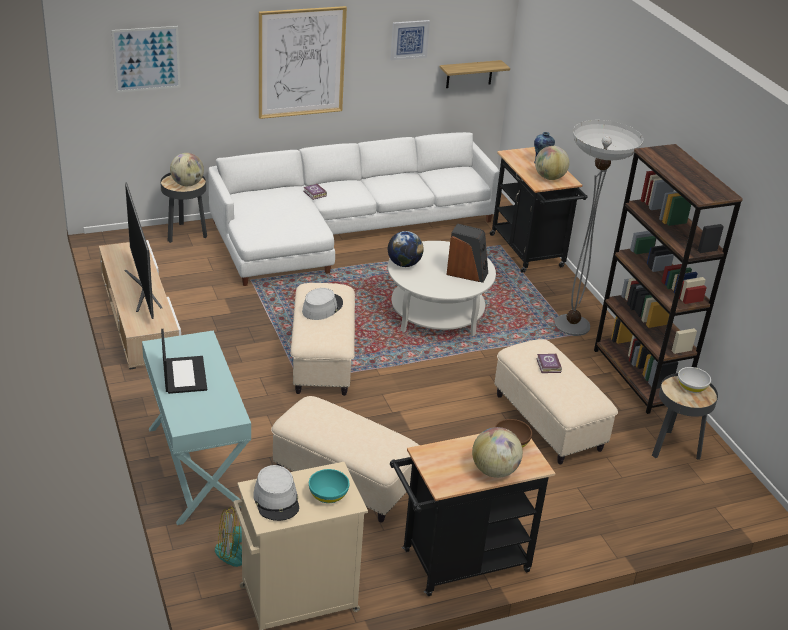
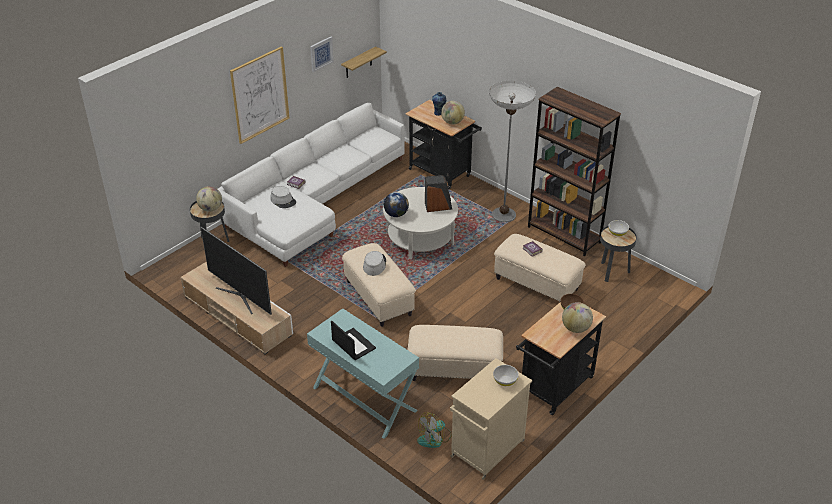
camera: 25 degrees left, 5 degrees up
(146, 59) = (165, 131): picture -> none
(276, 500) = (481, 396): grey hat -> grey hat (283, 200)
(328, 495) = (505, 381): turquoise bowl -> white bowl

